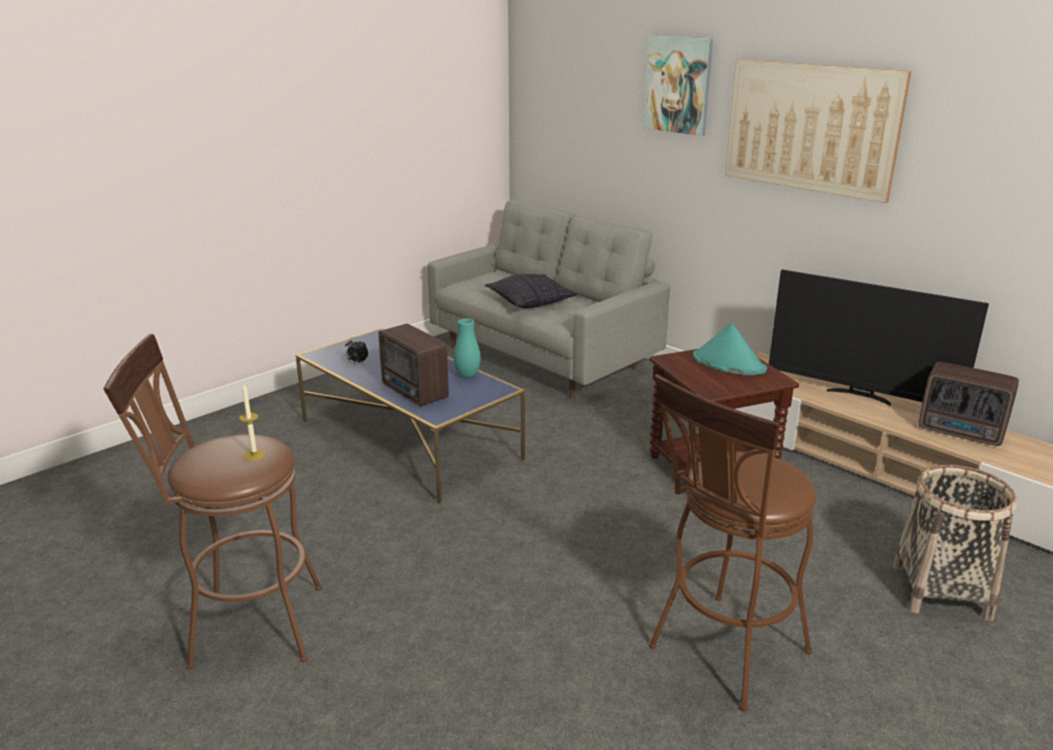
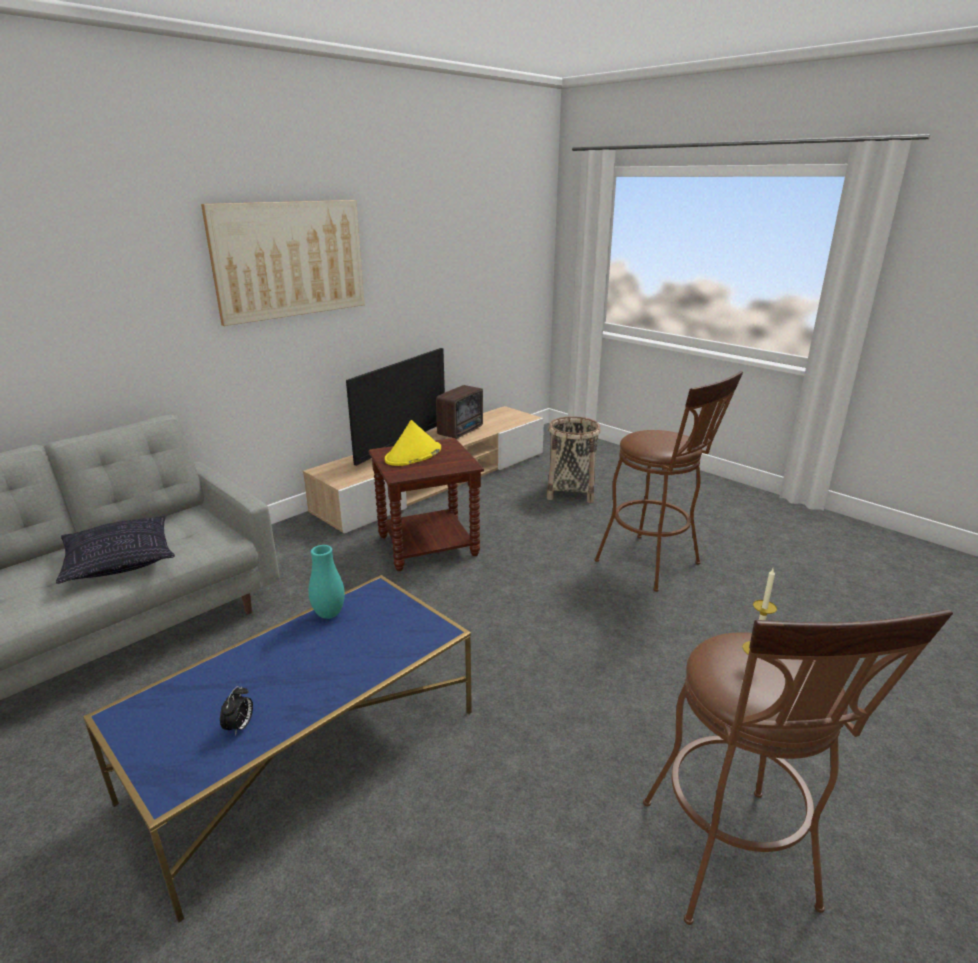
camera: 90 degrees left, 0 degrees up
(414, 393) = (371, 655): radio -> none
(678, 85) = (128, 241): picture -> none
(728, 363) = (413, 455): turquoise hat -> yellow hat

